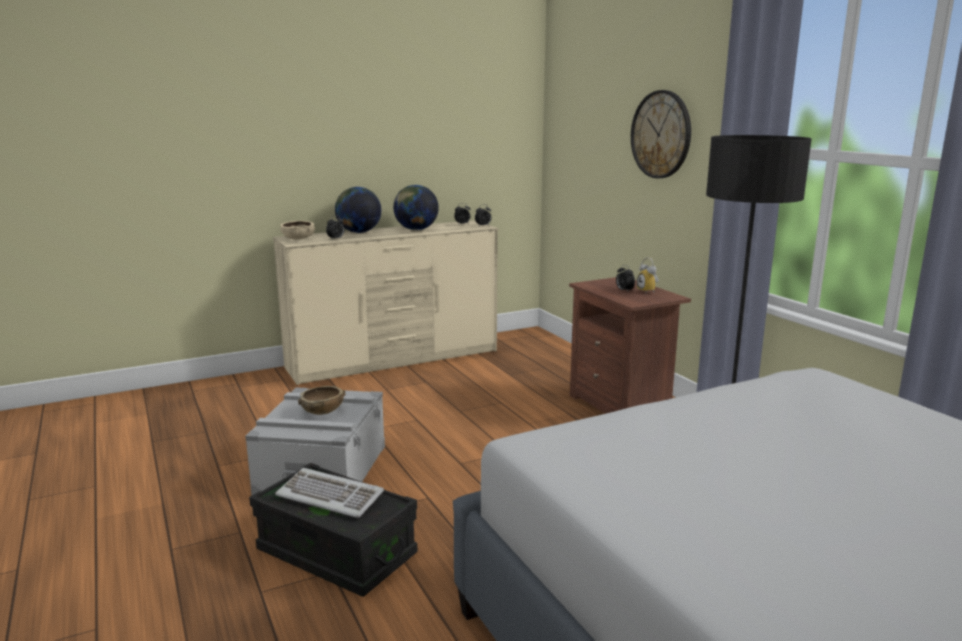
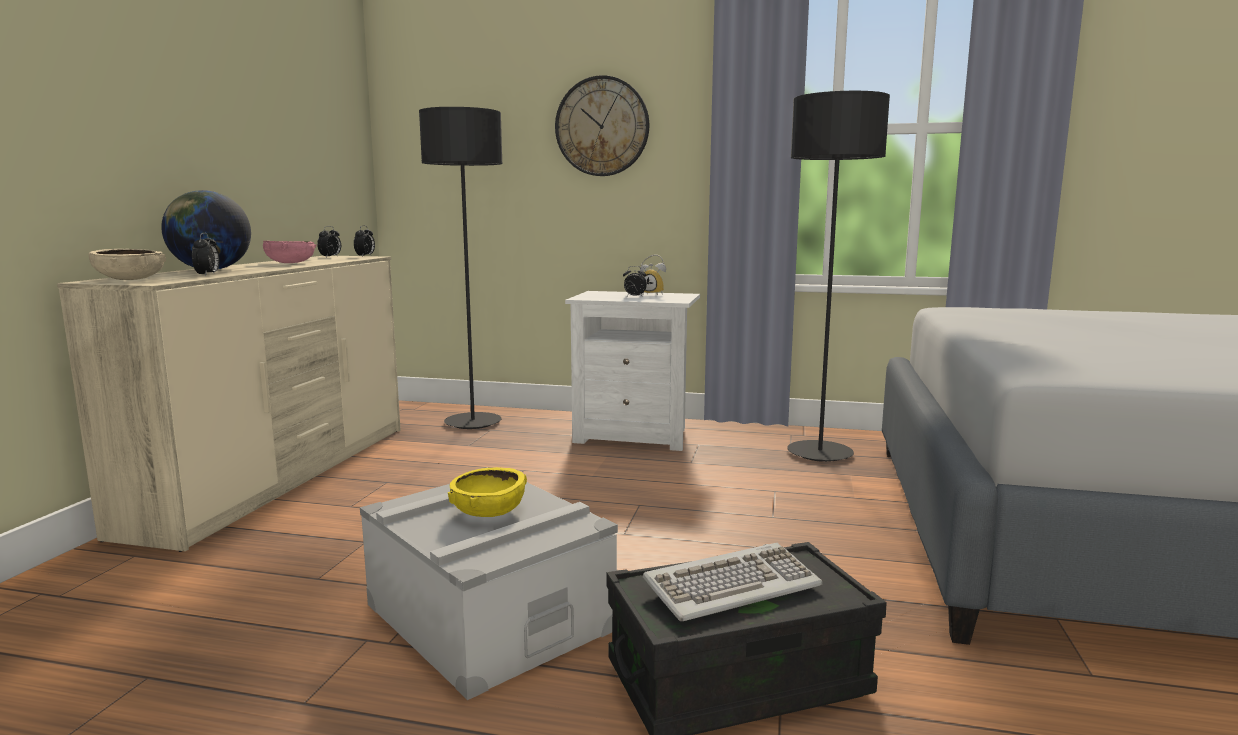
camera: 50 degrees left, 5 degrees down
(323, 411) = (489, 512): brown bowl -> yellow bowl
(416, 229) = (290, 263): globe -> pink bowl
(545, 359) = (473, 423): none -> black floor lamp
(622, 406) = (635, 436): brown nightstand -> white nightstand

